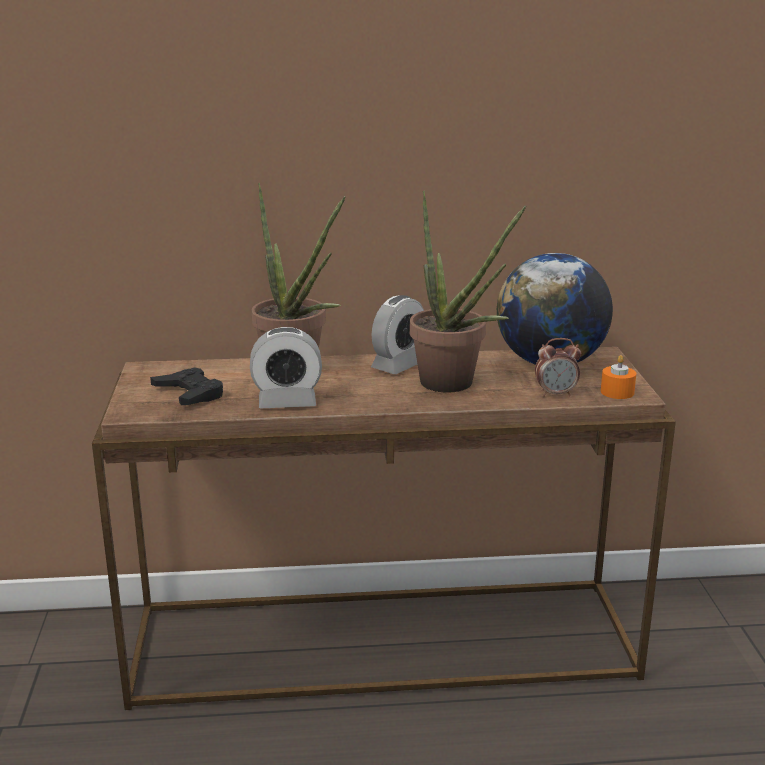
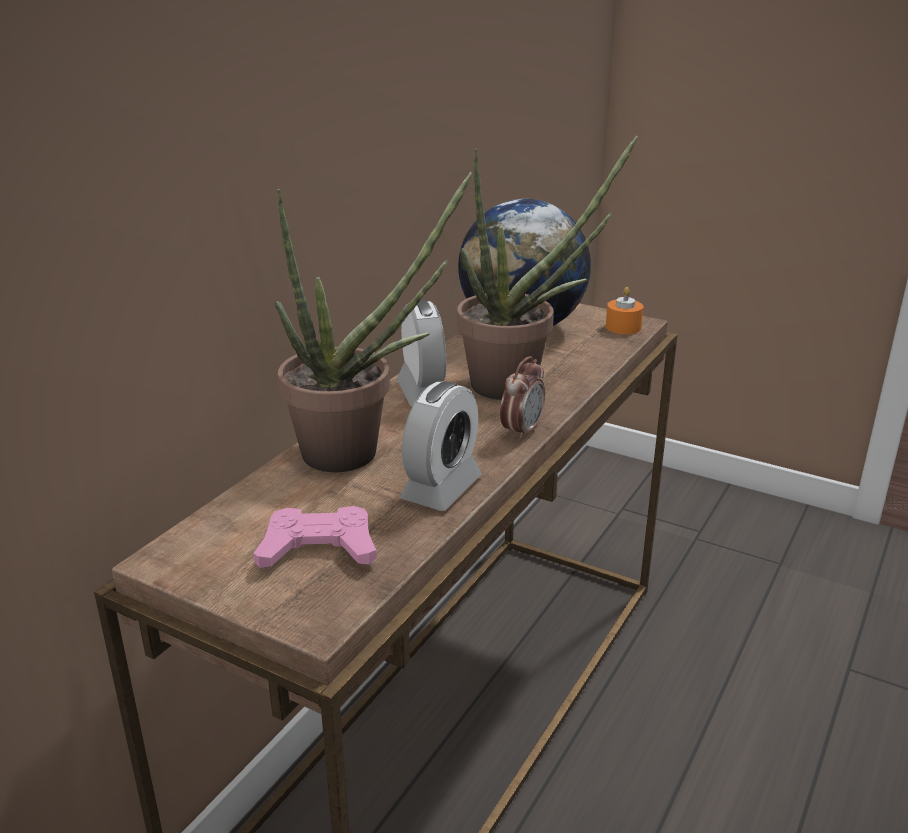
camera: 55 degrees left, 5 degrees up
(189, 394) = (318, 548): black game controller -> pink game controller
(556, 394) = (597, 350): alarm clock -> alarm clock (521, 431)

